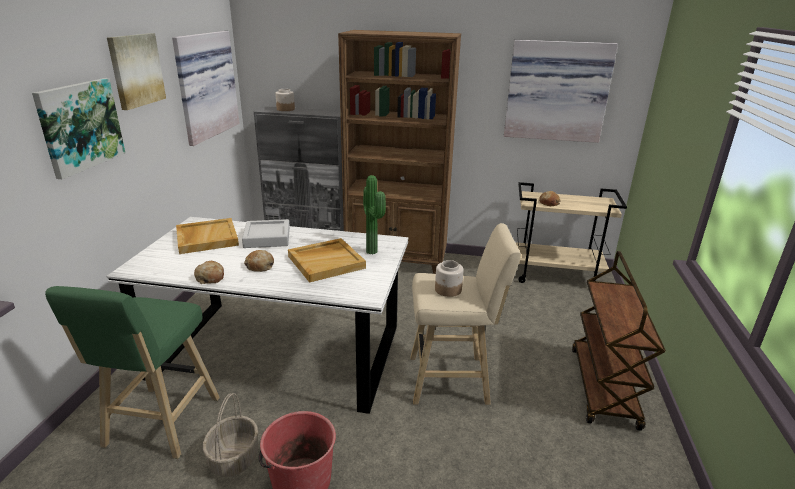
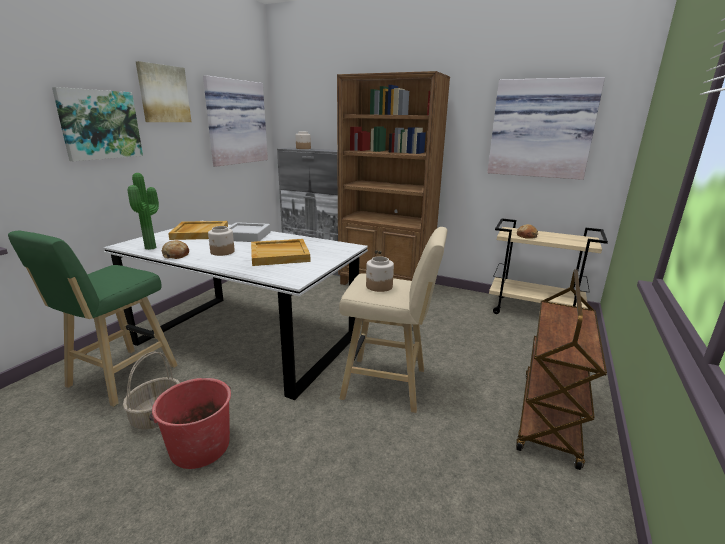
camera: 15 degrees right, 5 degrees down
(260, 266) = (222, 252): bread -> jar
(373, 251) = (328, 251): potted plant -> potted plant (152, 248)

